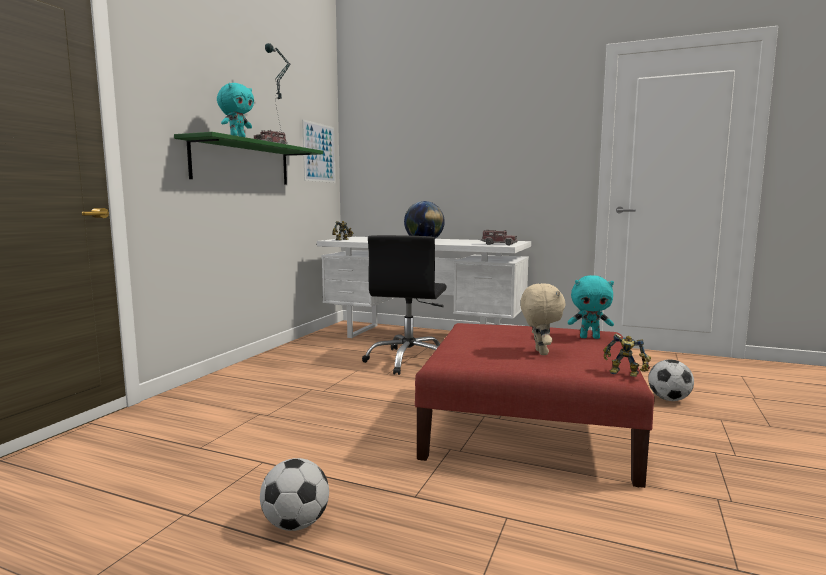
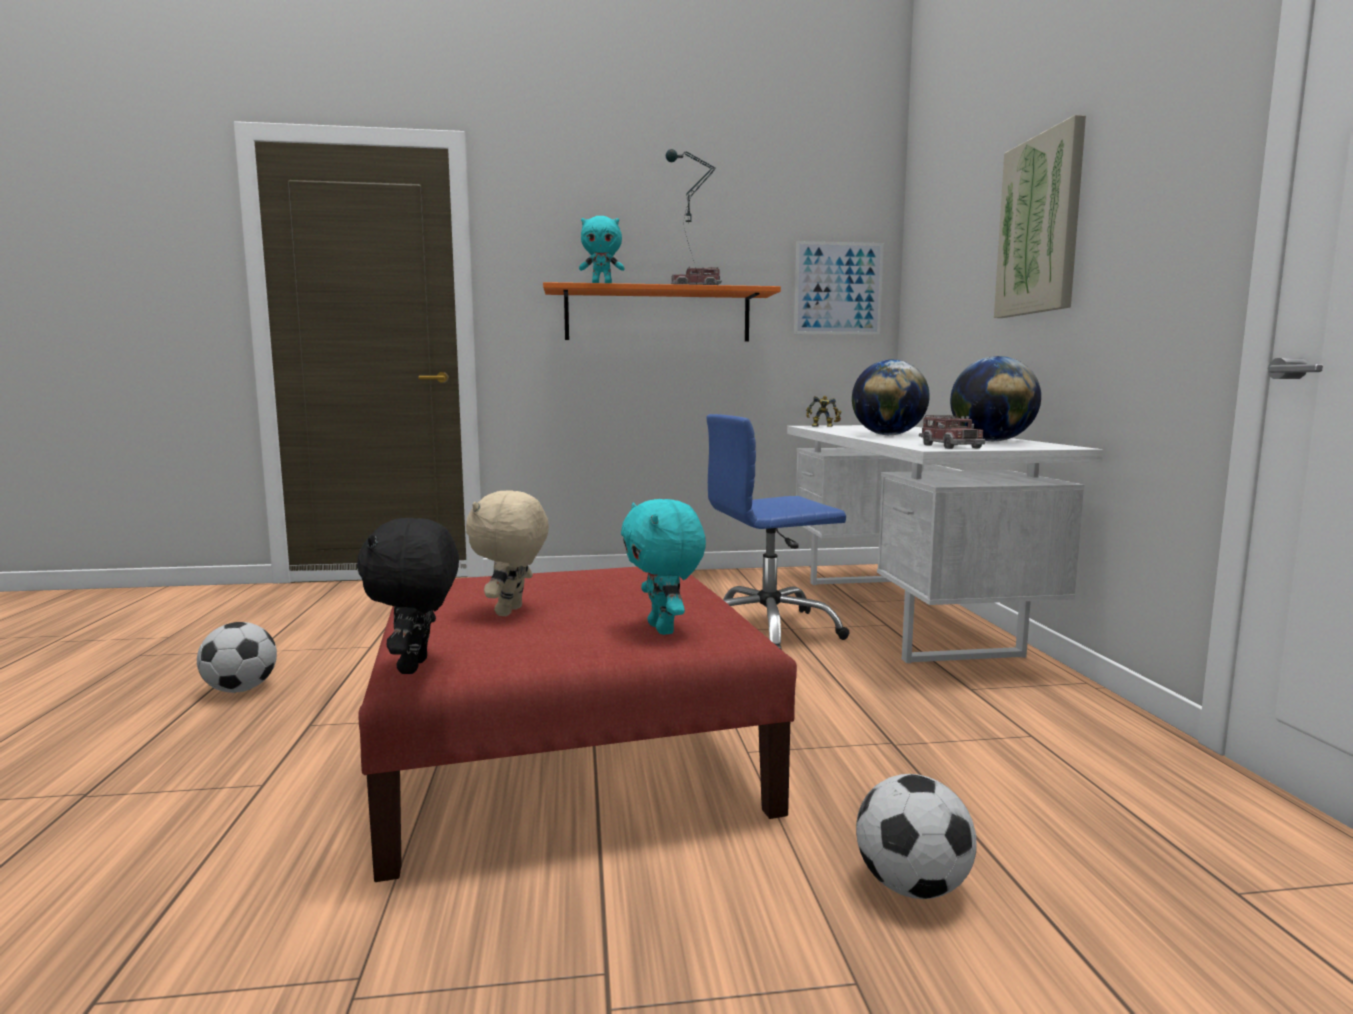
camera: 60 degrees right, 0 degrees up
(242, 163) = (658, 316): green shelf -> orange shelf
(409, 361) = (768, 630): black office chair -> blue office chair
(476, 140) = (1040, 226): none -> picture
(480, 241) = (991, 441): none -> globe
(539, 352) = (511, 612): beige plush toy -> beige plush toy turned 135 degrees clockwise
(625, 374) = (416, 667): toy robot -> black plush toy

